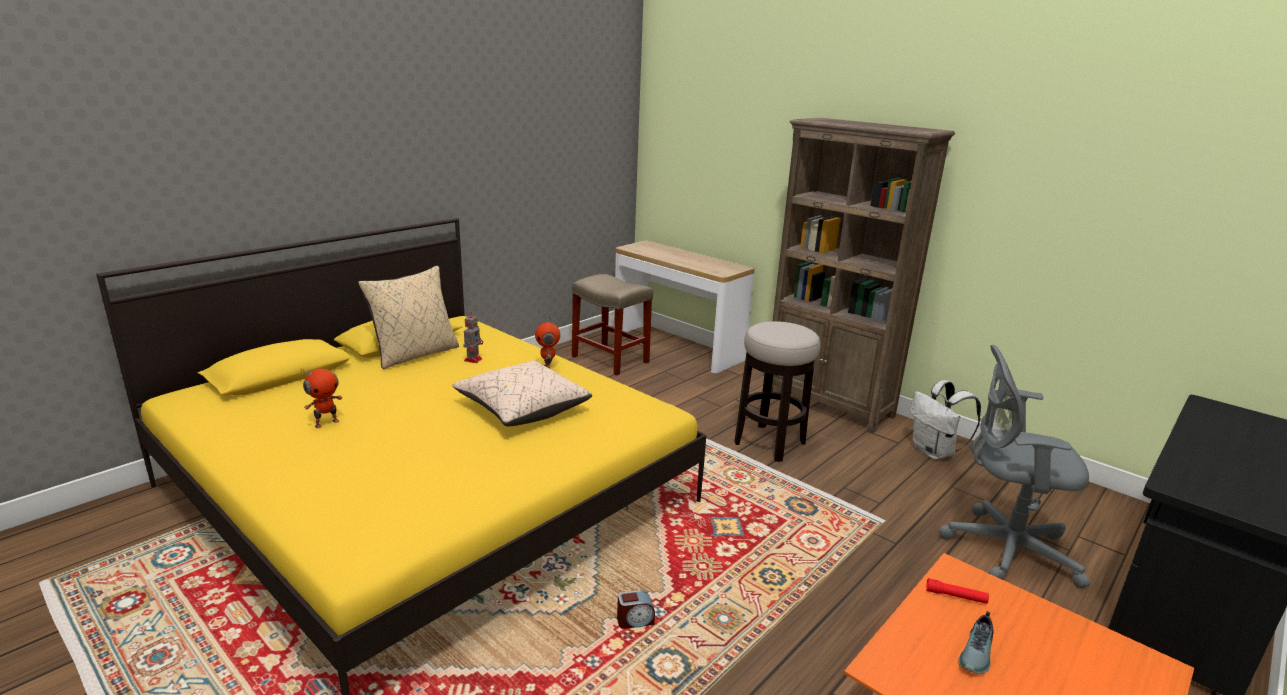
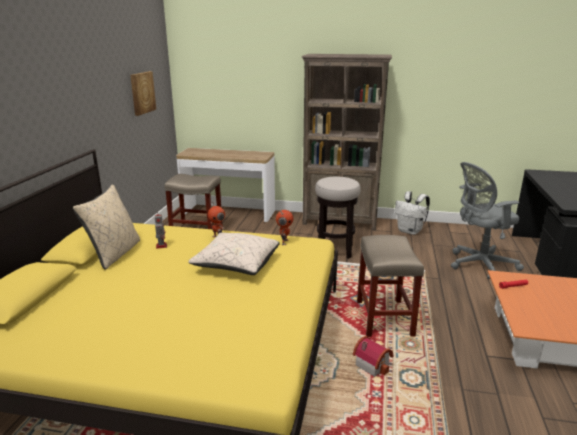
camera: 30 degrees left, 0 degrees up
(326, 423) = (117, 315): toy robot -> toy robot (284, 242)
(572, 153) = (142, 93): none -> picture
(635, 621) = (372, 364): alarm clock -> toy house
(729, 567) = (384, 318): none -> beige stool
(978, 654) = (546, 306): shoe -> none

